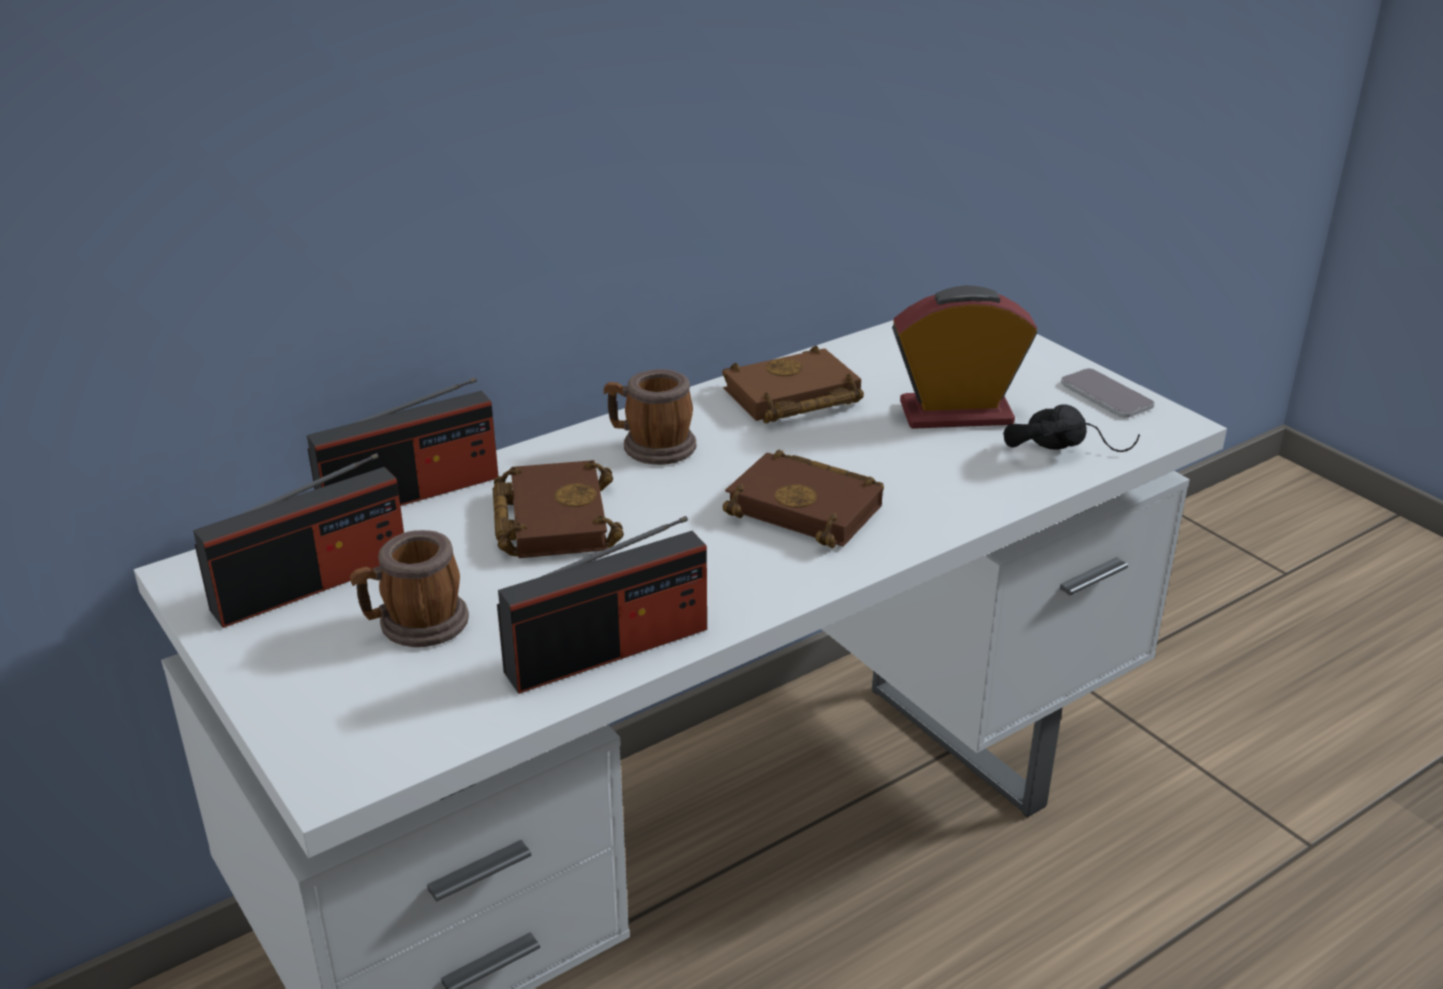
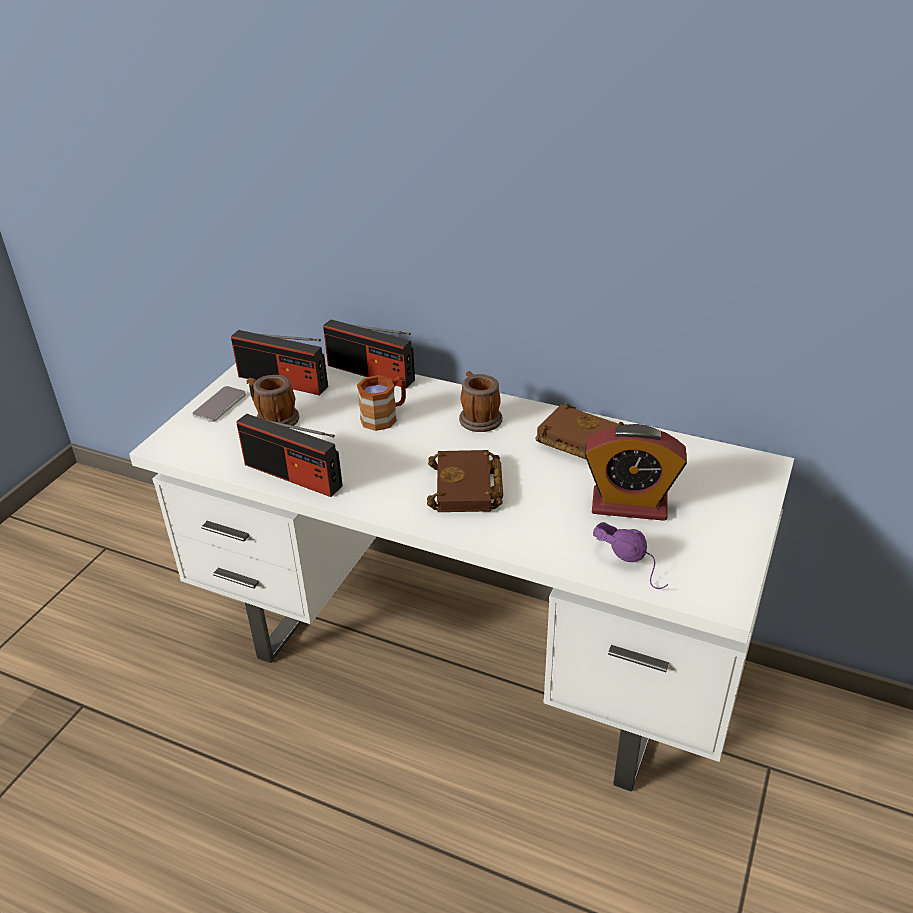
camera: 60 degrees right, 5 degrees up
(551, 518) = (385, 416): brown book -> brown mug
(956, 413) = (629, 505): alarm clock -> alarm clock turned 135 degrees clockwise
(1065, 448) = (635, 562): black headphones -> purple headphones
(1106, 395) = (729, 560): phone -> phone (219, 405)

